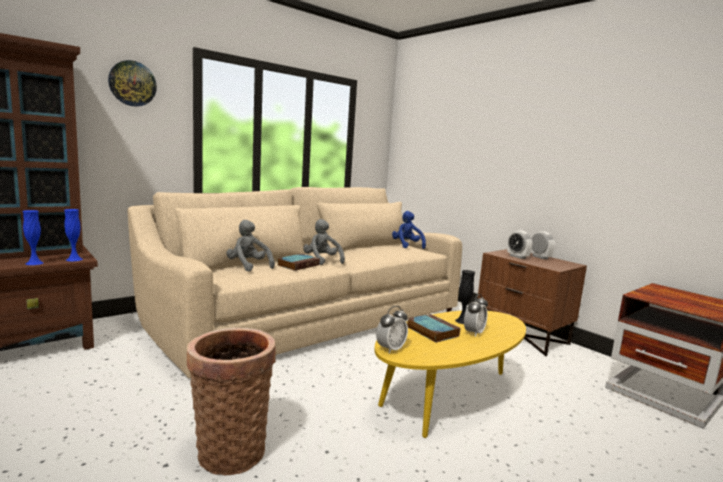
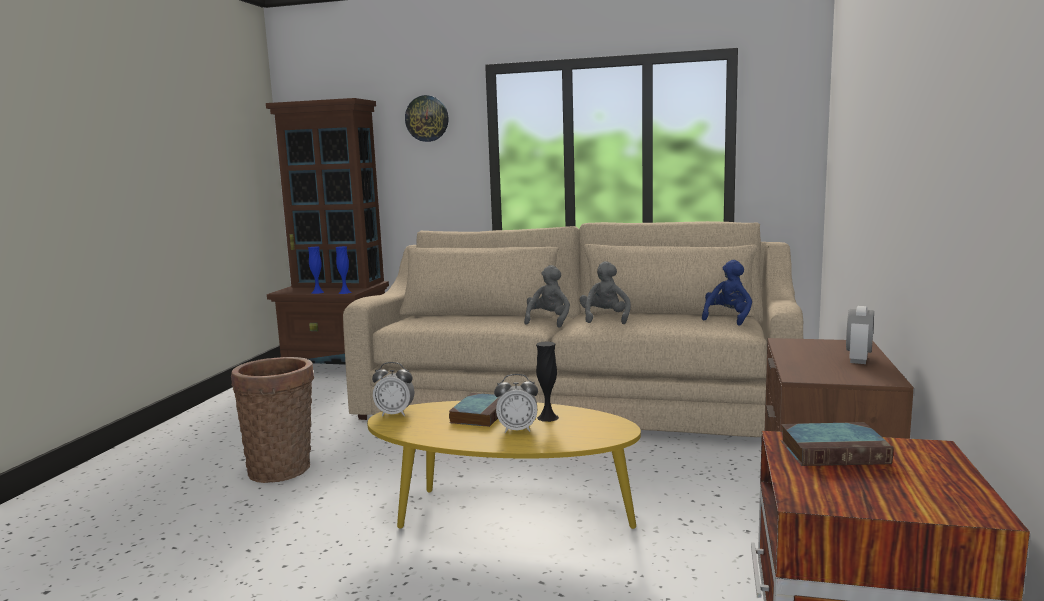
camera: 55 degrees right, 0 degrees up
(248, 266) = (451, 315): grey plush toy -> grey plush toy (605, 319)
(298, 265) = (499, 320): book -> book (835, 451)
(517, 257) = (807, 352): alarm clock -> none

